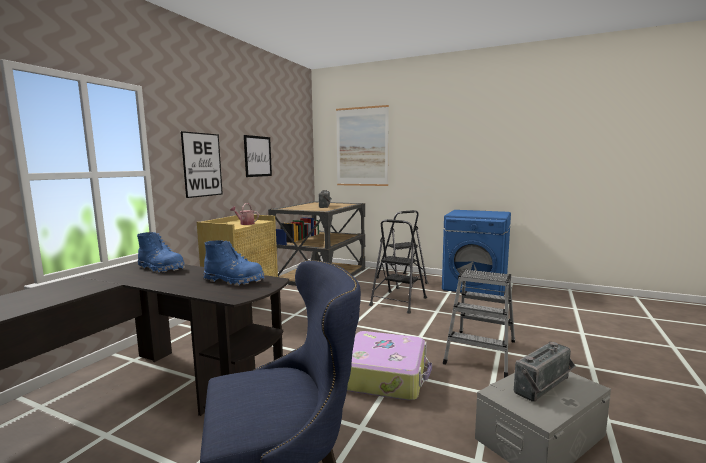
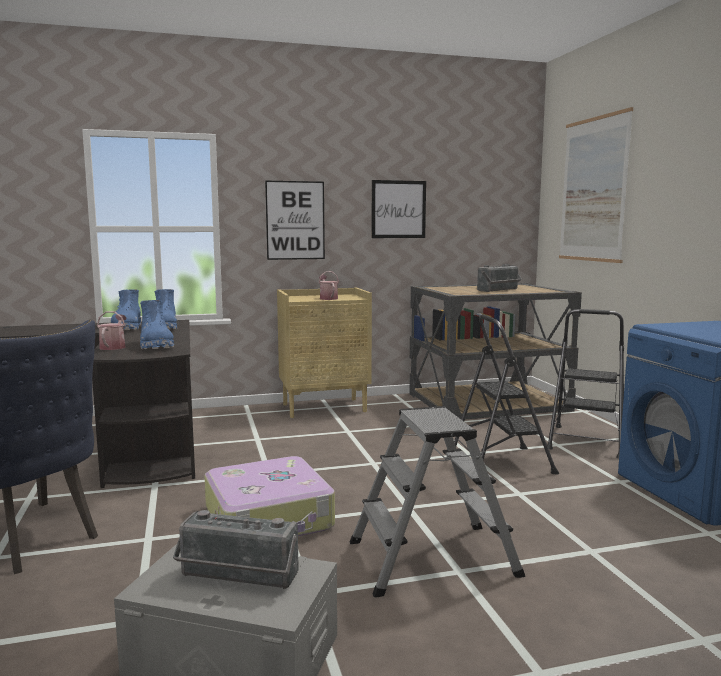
camera: 50 degrees right, 0 degrees up
(124, 277) = (127, 328): none -> blue boot
(203, 291) = (114, 346): none -> watering can

